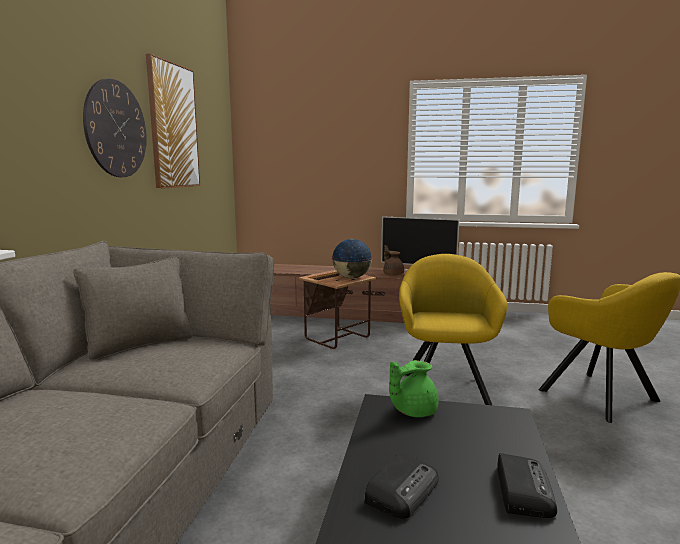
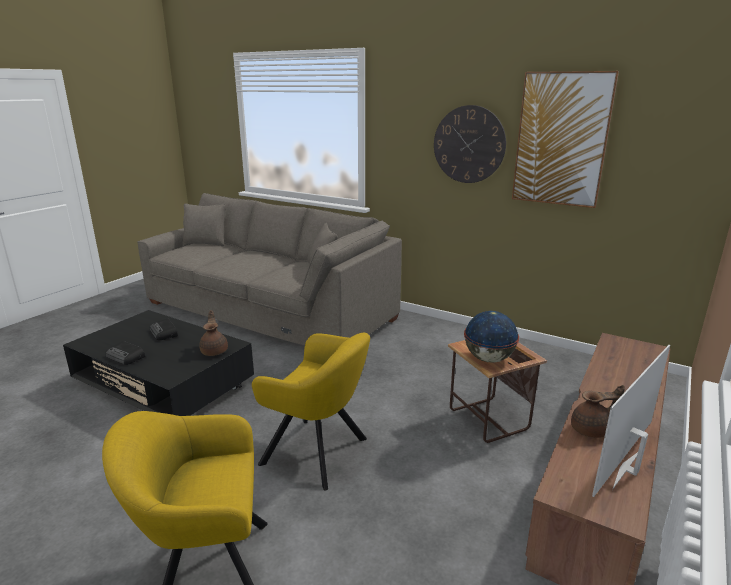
camera: 110 degrees right, 10 degrees up
(412, 411) = (215, 351): green teapot -> brown teapot

